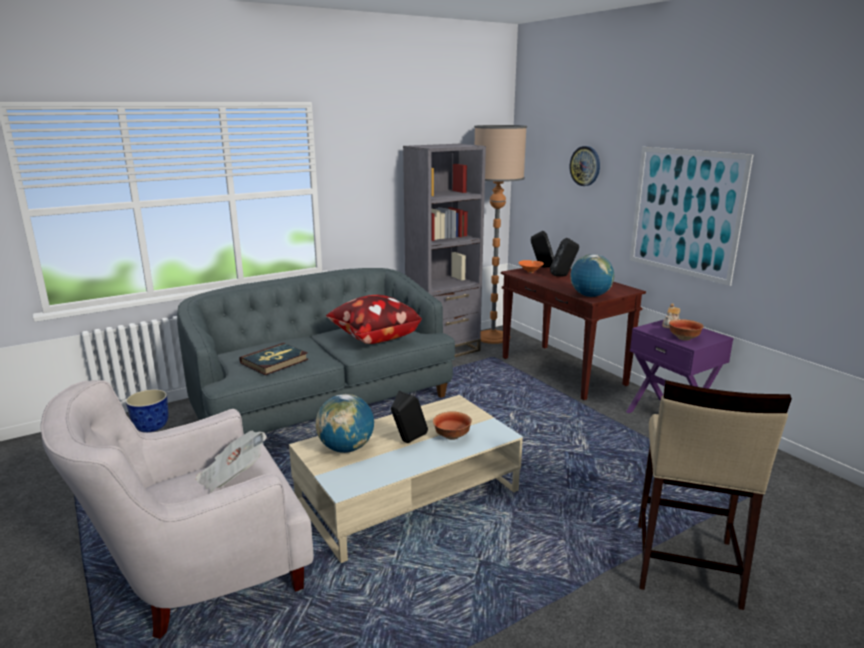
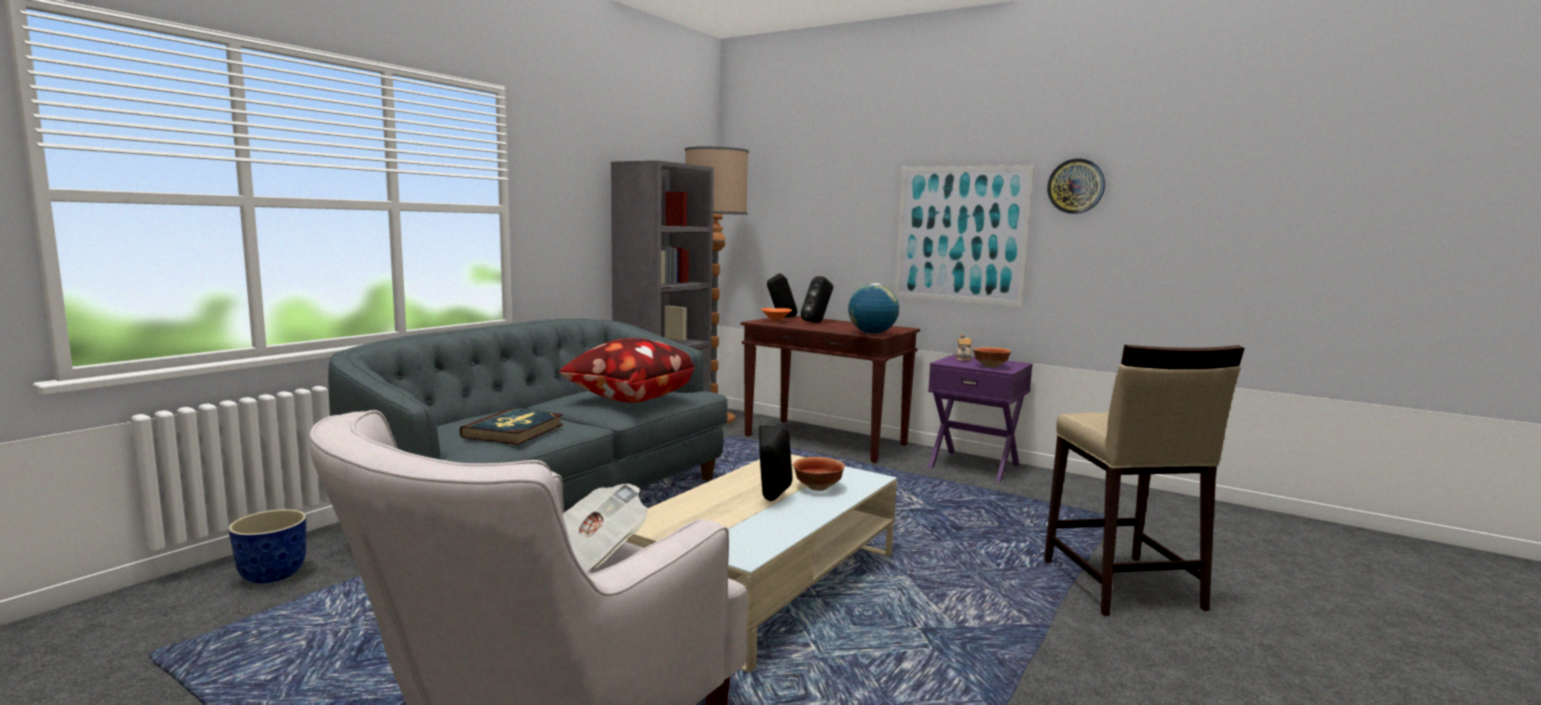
camera: 25 degrees left, 10 degrees down
(346, 448) = (698, 517): globe -> none
(585, 166) = (826, 195): wall clock -> wall clock (1076, 186)

